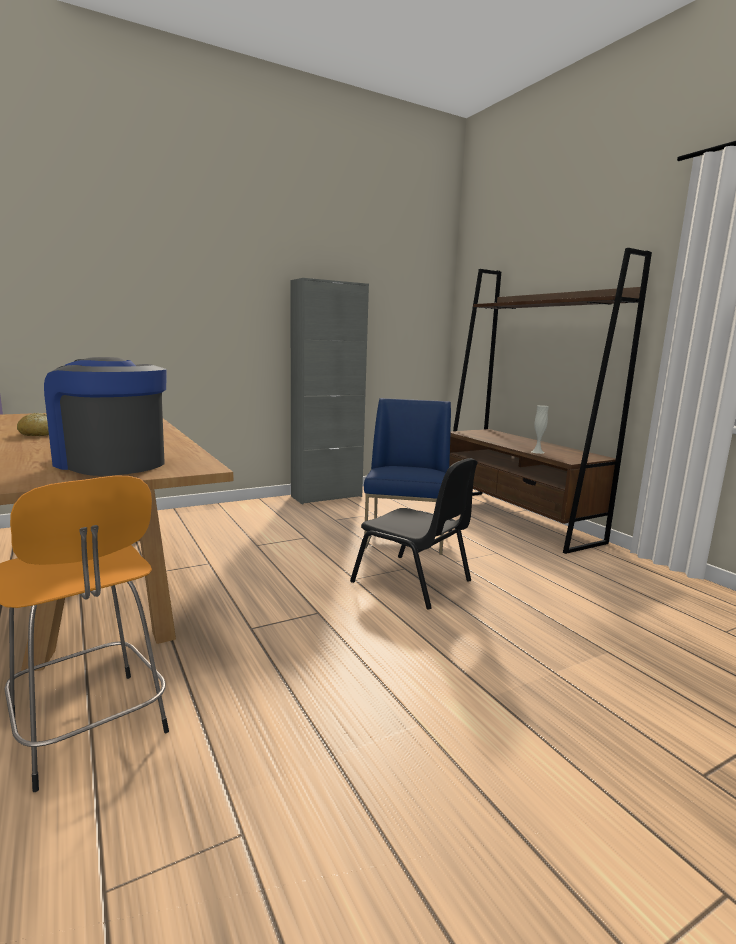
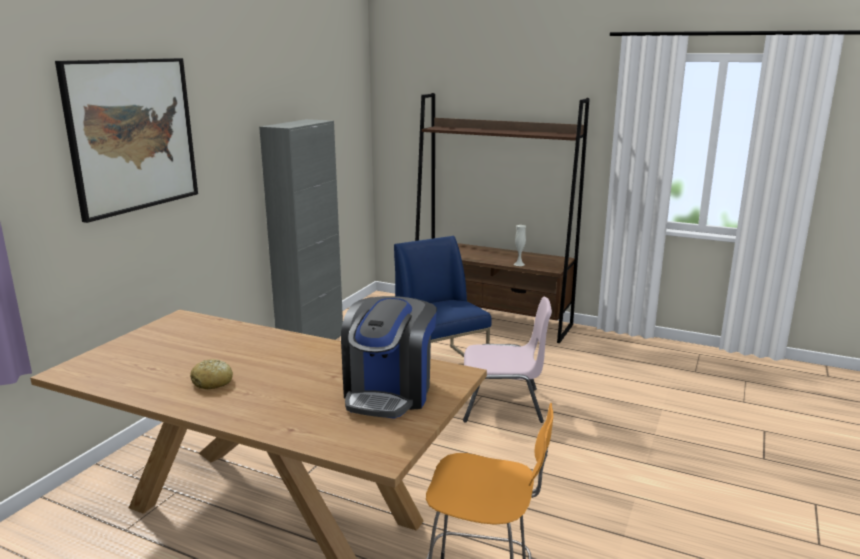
camera: 35 degrees left, 5 degrees up
(110, 462) = (389, 393): coffee machine -> coffee machine turned 75 degrees counterclockwise
(144, 260) = (132, 135): none -> picture
(413, 582) = (503, 405): black chair -> pink chair

